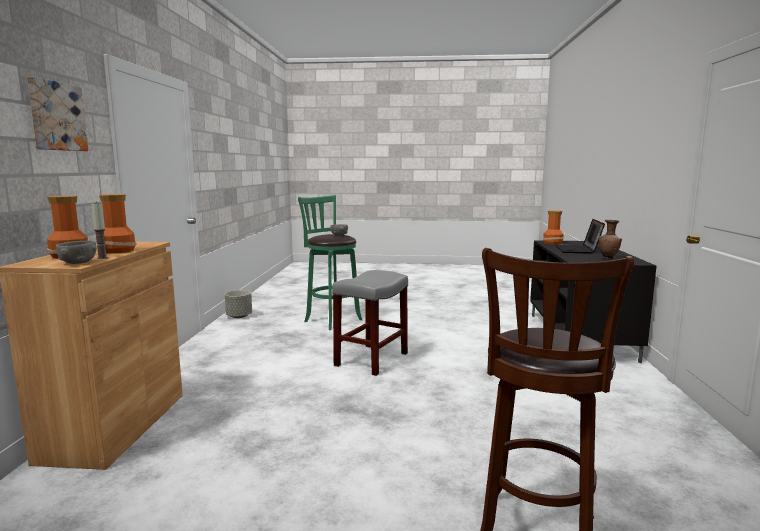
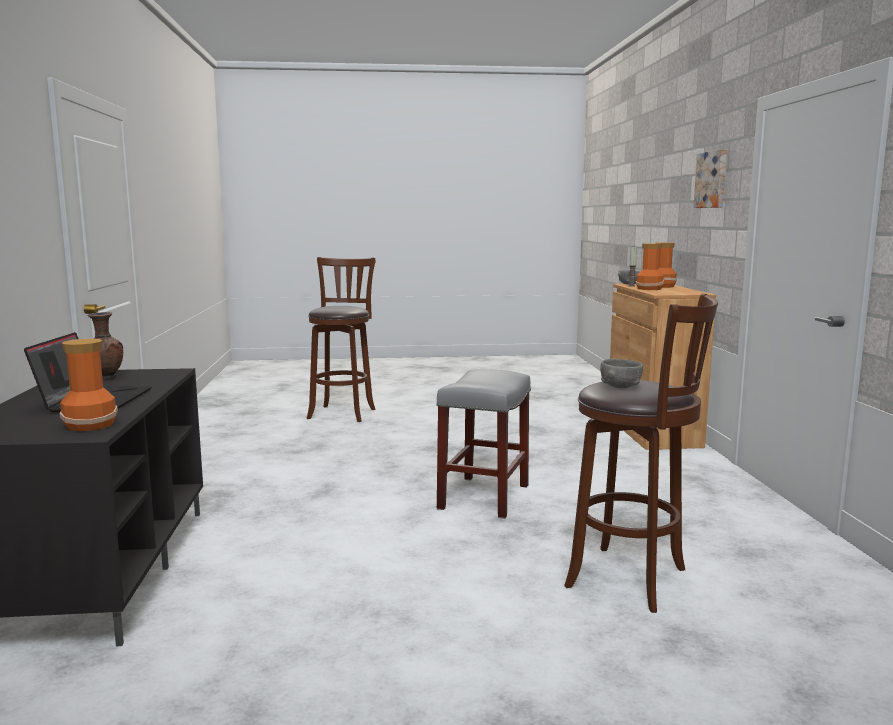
camera: 170 degrees right, 0 degrees up
(239, 316) = (850, 574): grey planter -> none
(331, 320) = (633, 579): green stool -> brown stool

